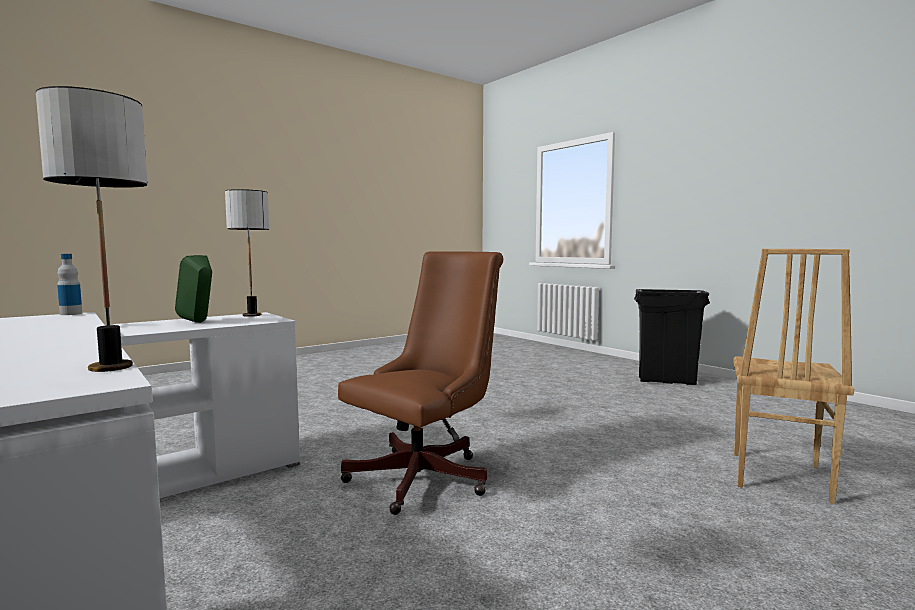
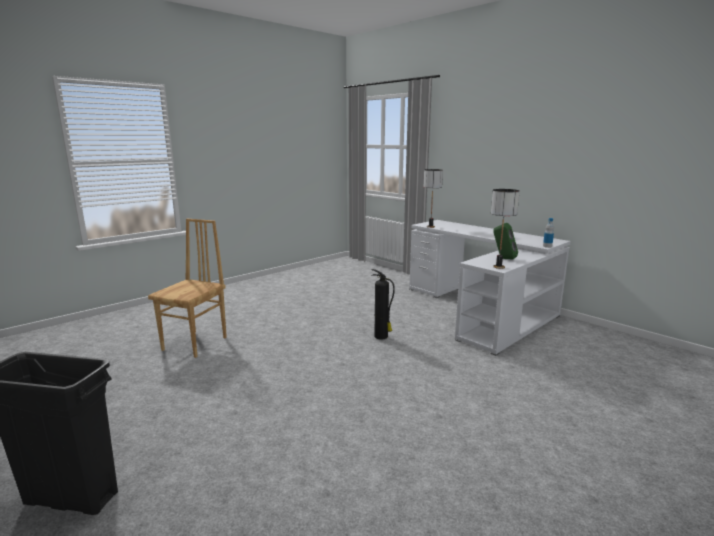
camera: 175 degrees right, 10 degrees up
(427, 476) = (382, 337): brown office chair -> fire extinguisher

